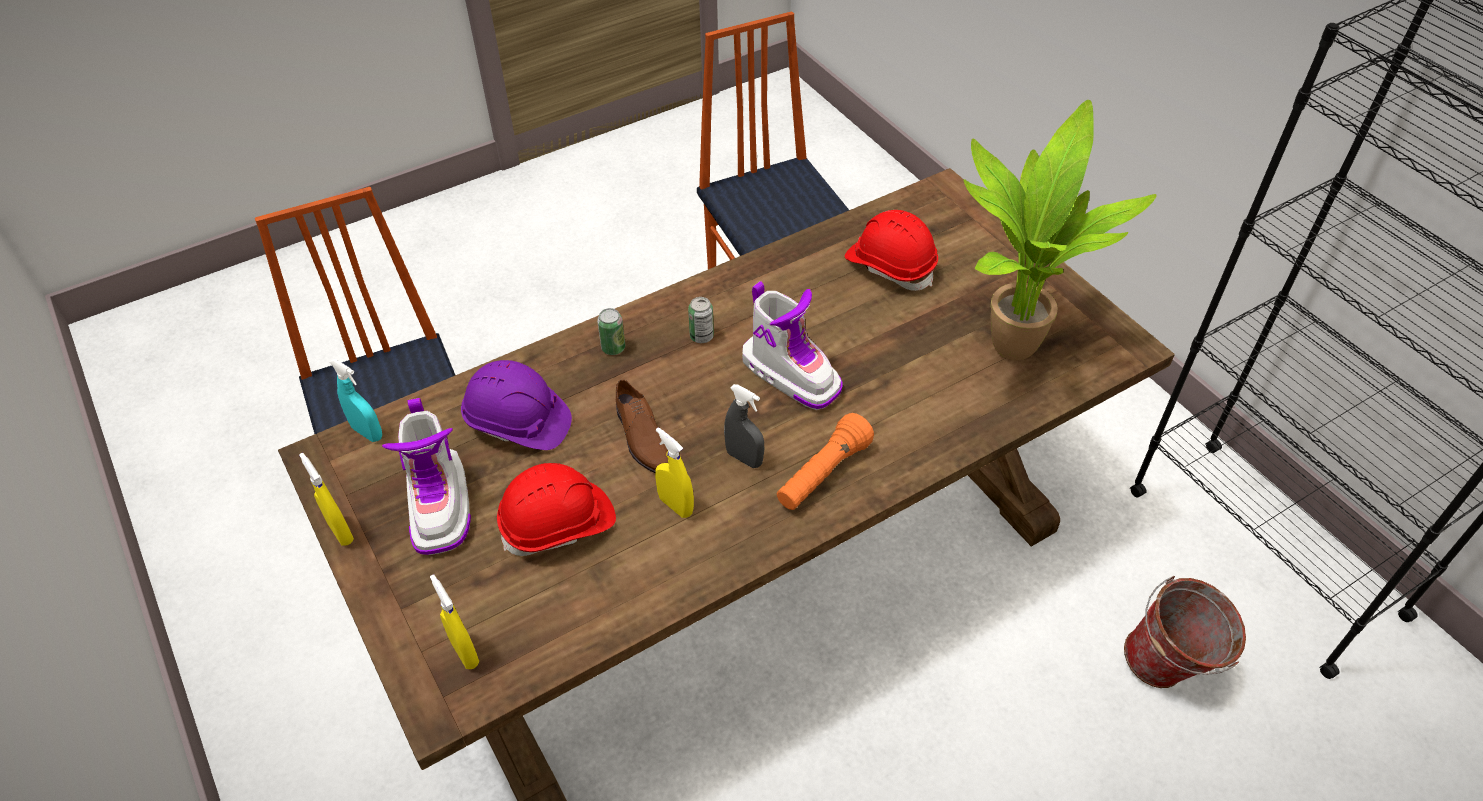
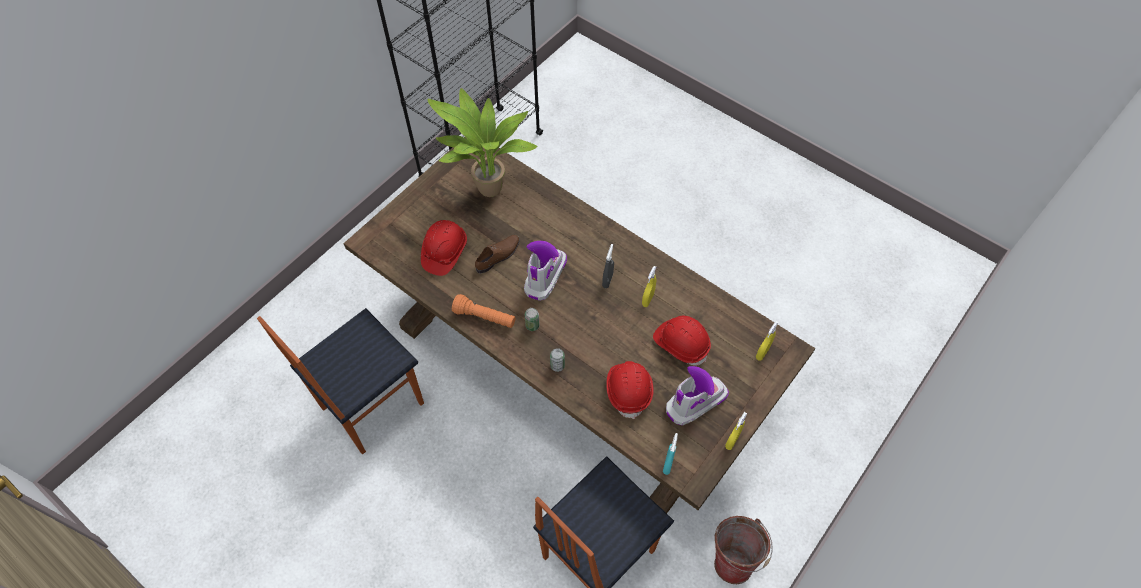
camera: 110 degrees left, 10 degrees up
(518, 423) = (629, 390): purple hard hat -> red hard hat
(641, 437) = (613, 329): brown shoe -> brown shoe (498, 256)
(823, 474) = (603, 247): orange flashlight -> orange flashlight (485, 317)
(1168, 670) = (560, 184): bucket -> bucket (734, 557)

